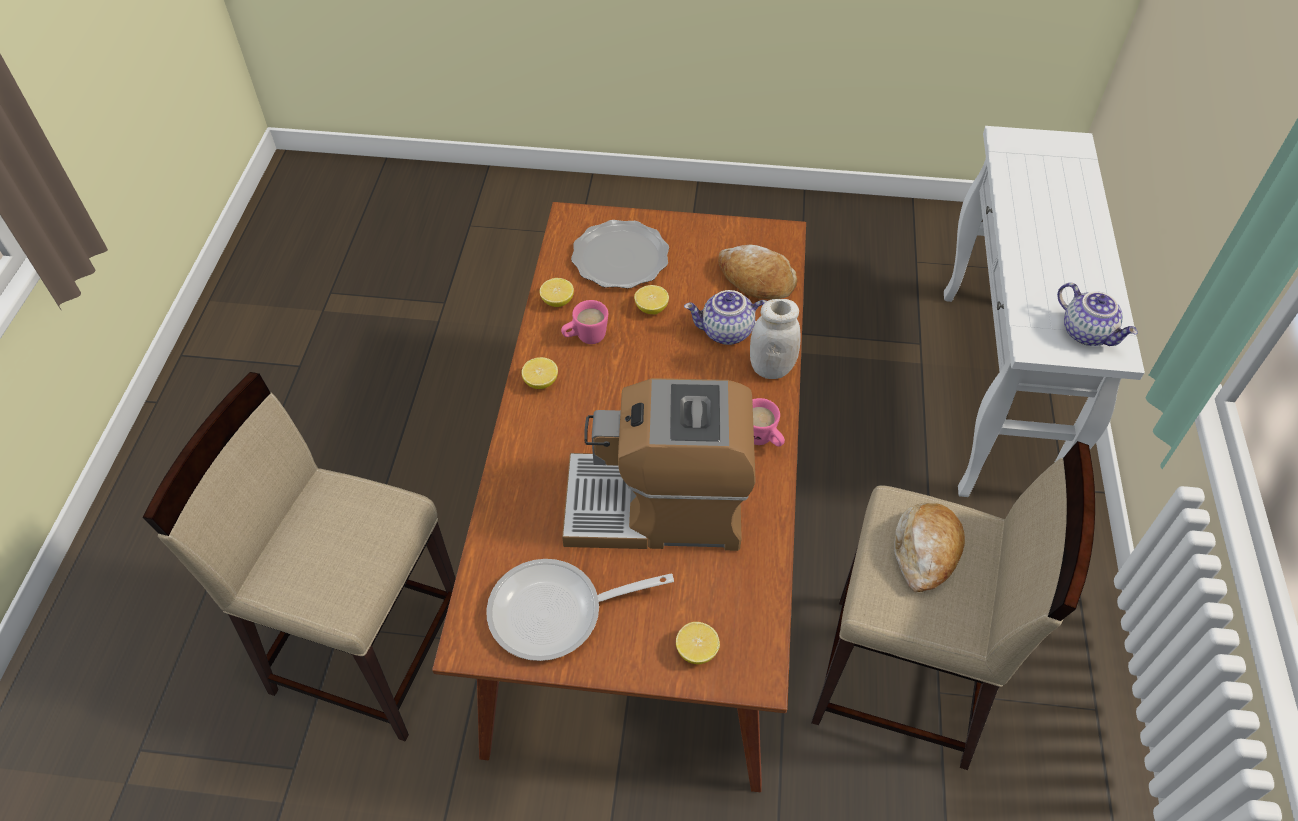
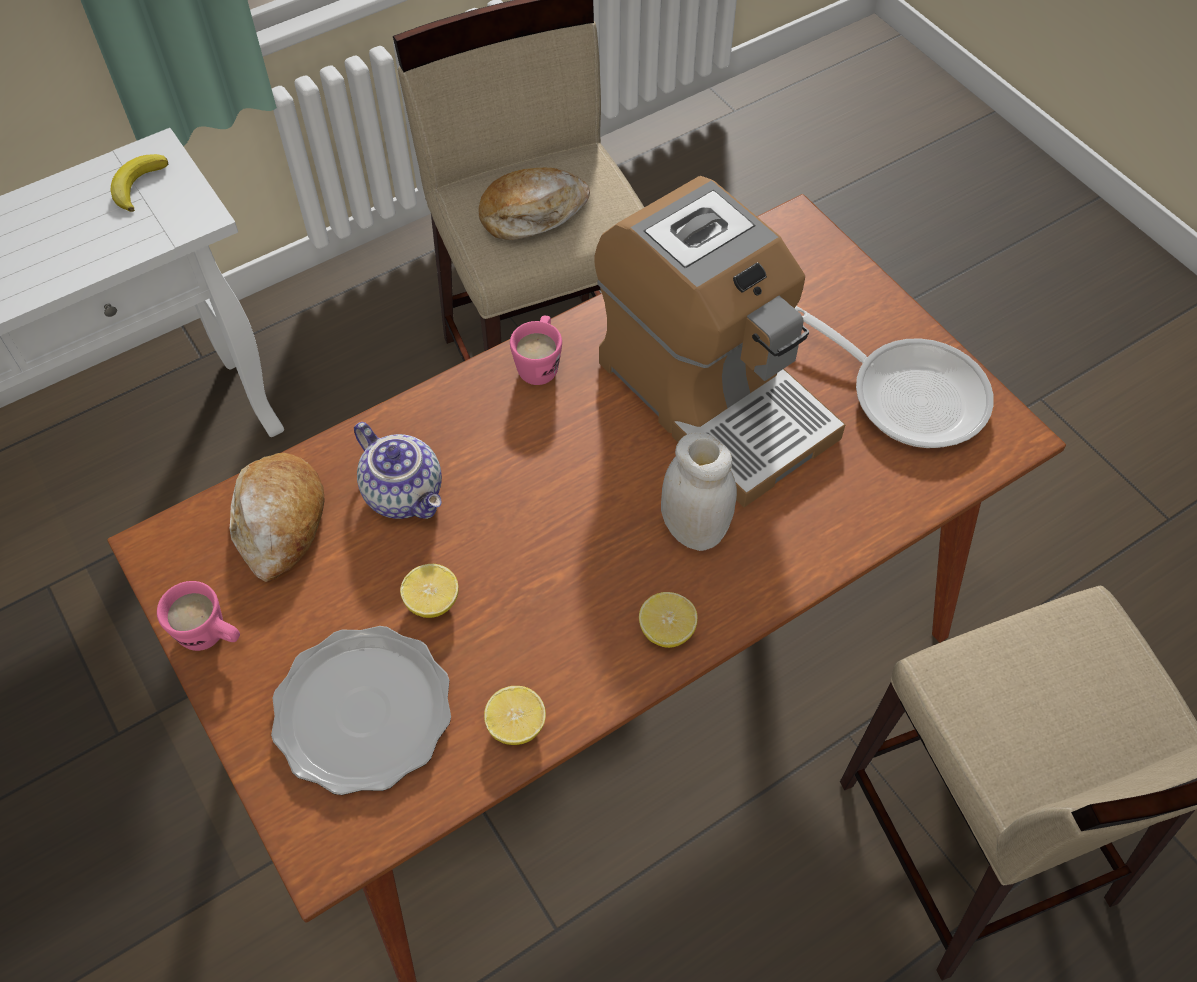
camera: 130 degrees left, 5 degrees up
(585, 338) = (551, 638): pink mug -> pink mug (211, 636)
(696, 650) = (822, 274): lemon -> none
(771, 368) = (426, 416): white jar -> white jar (694, 529)
(1087, 332) = (138, 185): teapot -> banana

